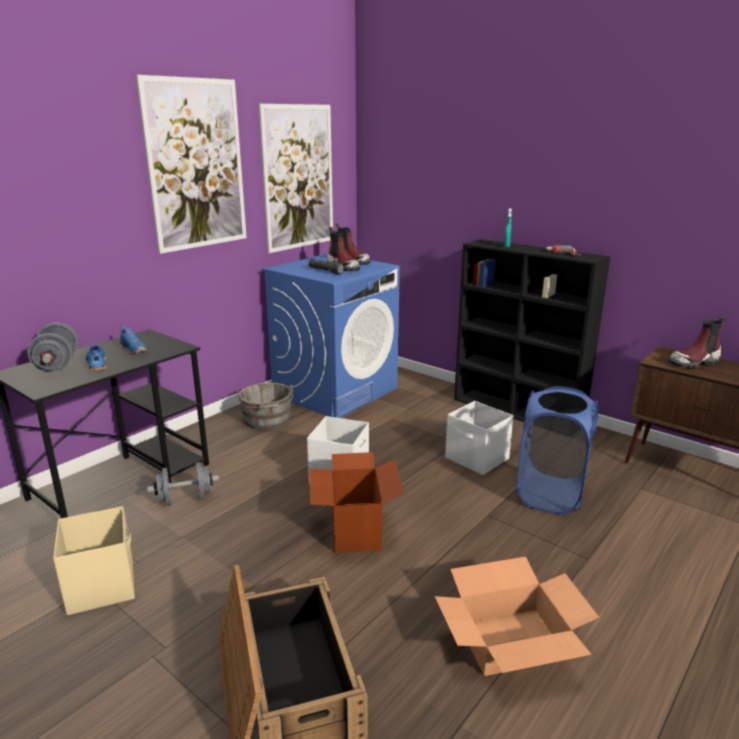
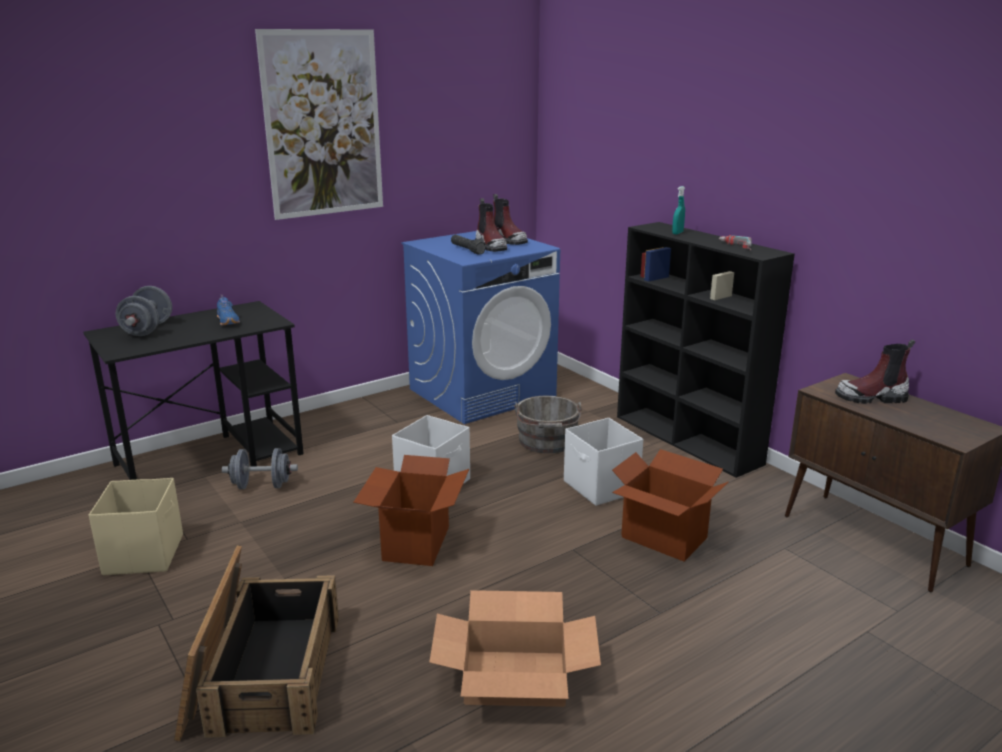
camera: 15 degrees right, 0 degrees up
(96, 364) = (183, 332): blue shoe -> none
(267, 420) = (389, 416): grey bucket -> grey bucket (547, 442)
(298, 178) = (455, 139): picture -> none
(550, 494) = (663, 538): blue laundry basket -> cardboard box

